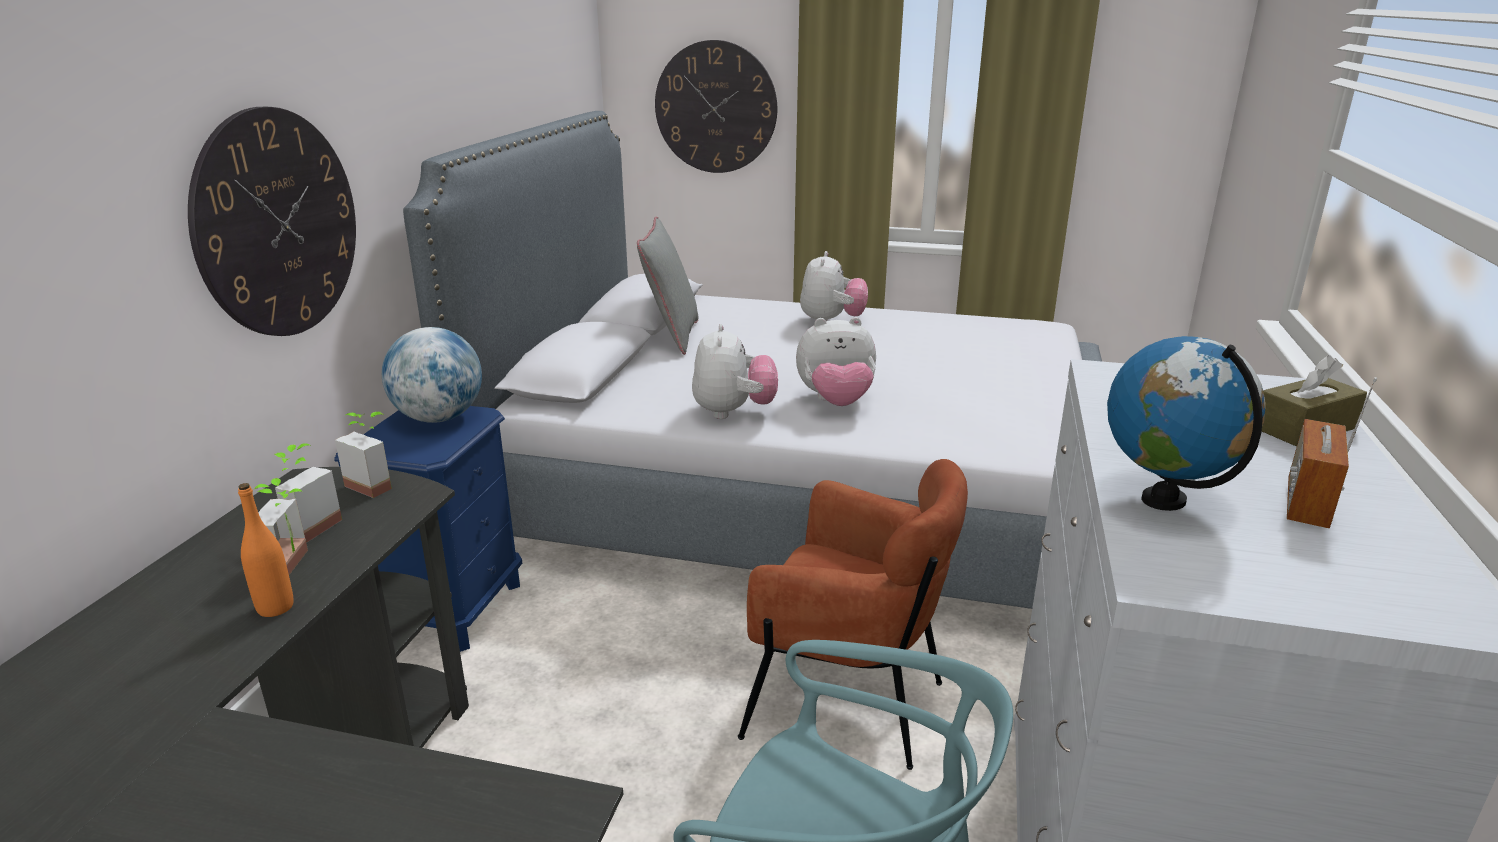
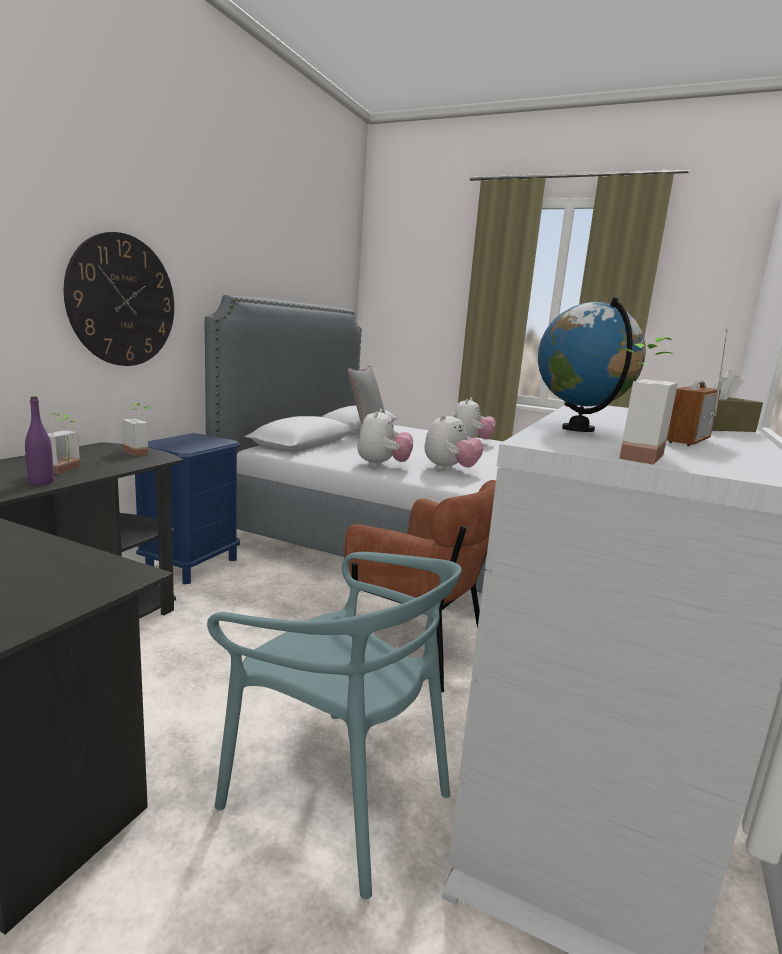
camera: 10 degrees right, 10 degrees down
(275, 607) = (41, 482): orange bottle -> purple bottle
(307, 526) = (88, 460): potted plant -> potted plant (627, 454)
(439, 418) = (201, 439): globe -> none
(715, 107) = (420, 316): wall clock -> none
(836, 402) = (450, 469): plush toy -> plush toy turned 60 degrees counterclockwise

